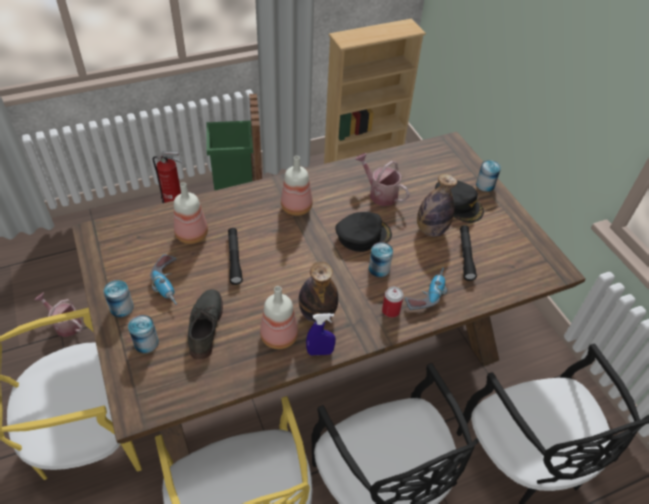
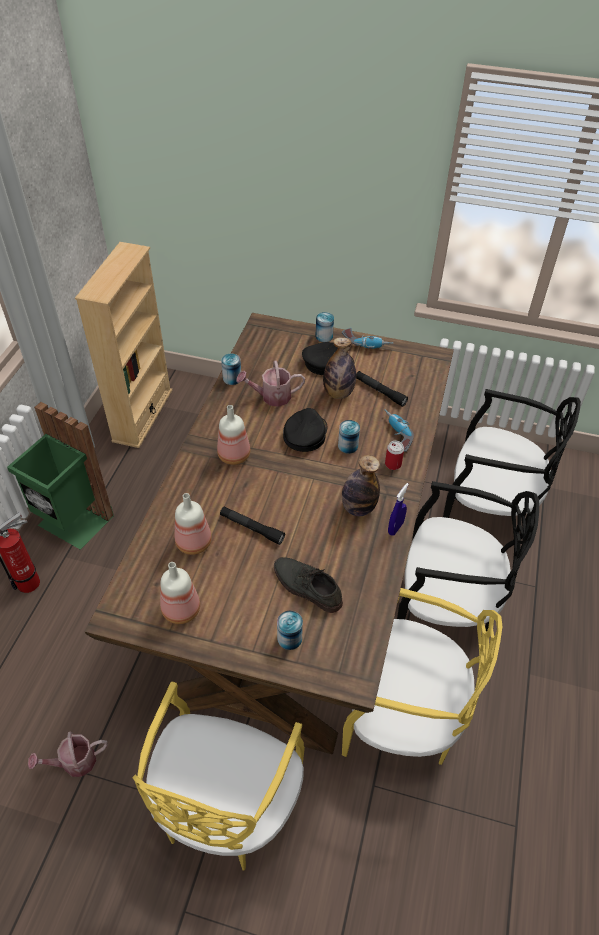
camera: 50 degrees left, 0 degrees up
(122, 308) = (233, 638): can -> can (232, 378)
(169, 284) = (238, 589): power drill -> power drill (366, 343)
(280, 337) = (361, 544): bottle -> bottle (182, 610)

